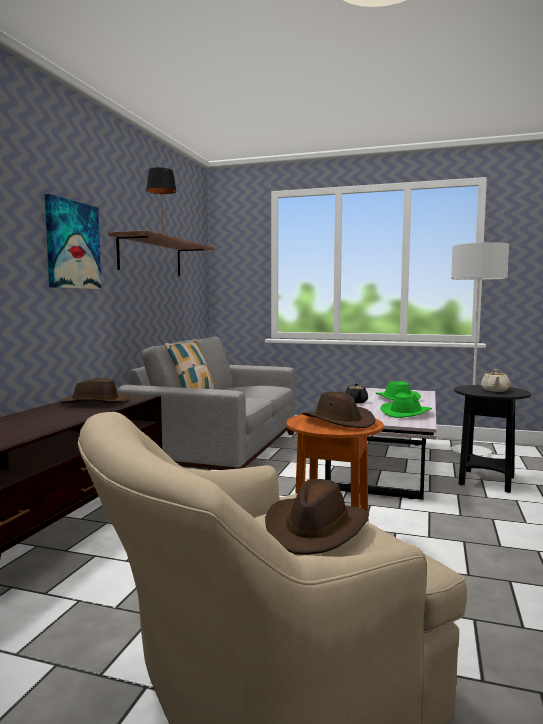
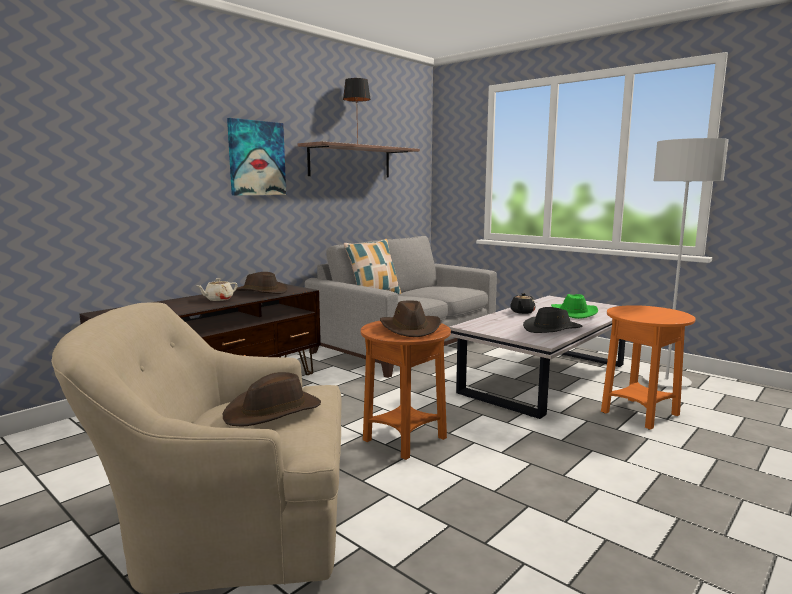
camera: 25 degrees right, 5 degrees up
(406, 413) = (552, 329): green hat -> black hat
(487, 481) = (640, 414): black side table -> orange side table
(495, 390) = (652, 314): beige teapot -> beige teapot (218, 299)

